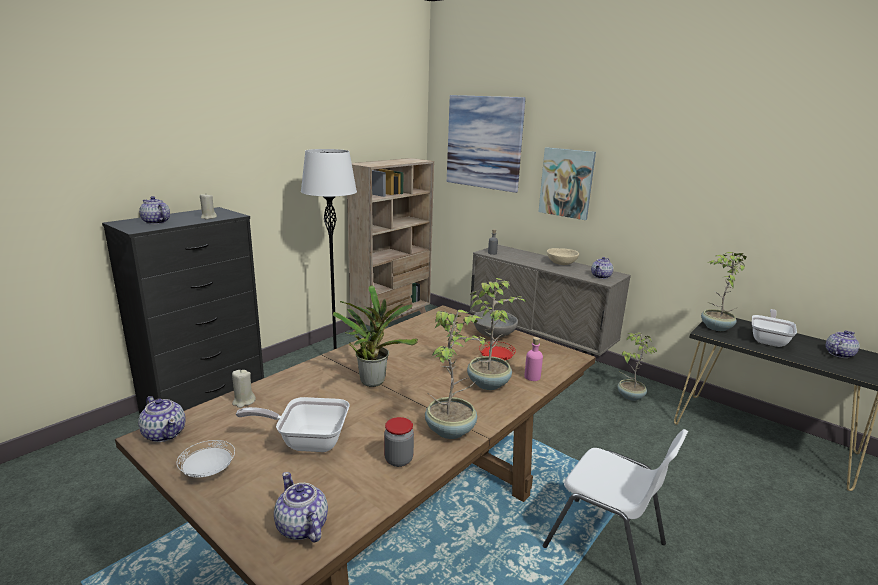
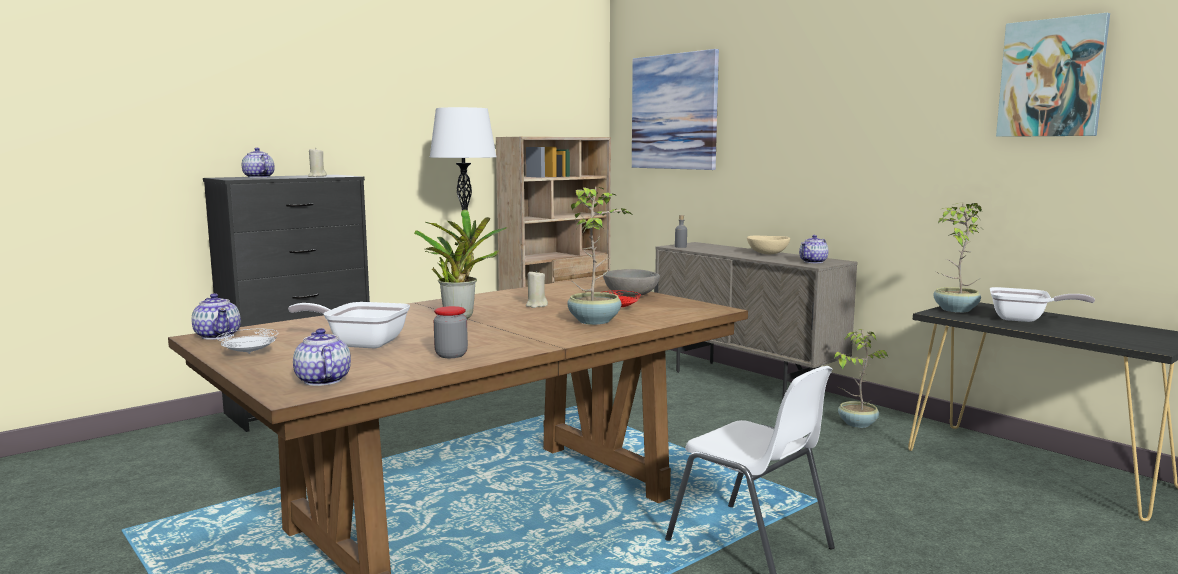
camera: 10 degrees right, 10 degrees down
(243, 401) = (309, 323): beige candle -> beige candle (536, 305)
(451, 430) = (525, 343): potted plant -> none
(532, 377) = (652, 319): pink bottle -> none
(566, 183) = (772, 149): picture -> picture (1051, 78)
(769, 340) = (1025, 319): frying pan -> frying pan turned 75 degrees clockwise
(838, 354) = (1119, 331): teapot -> none

